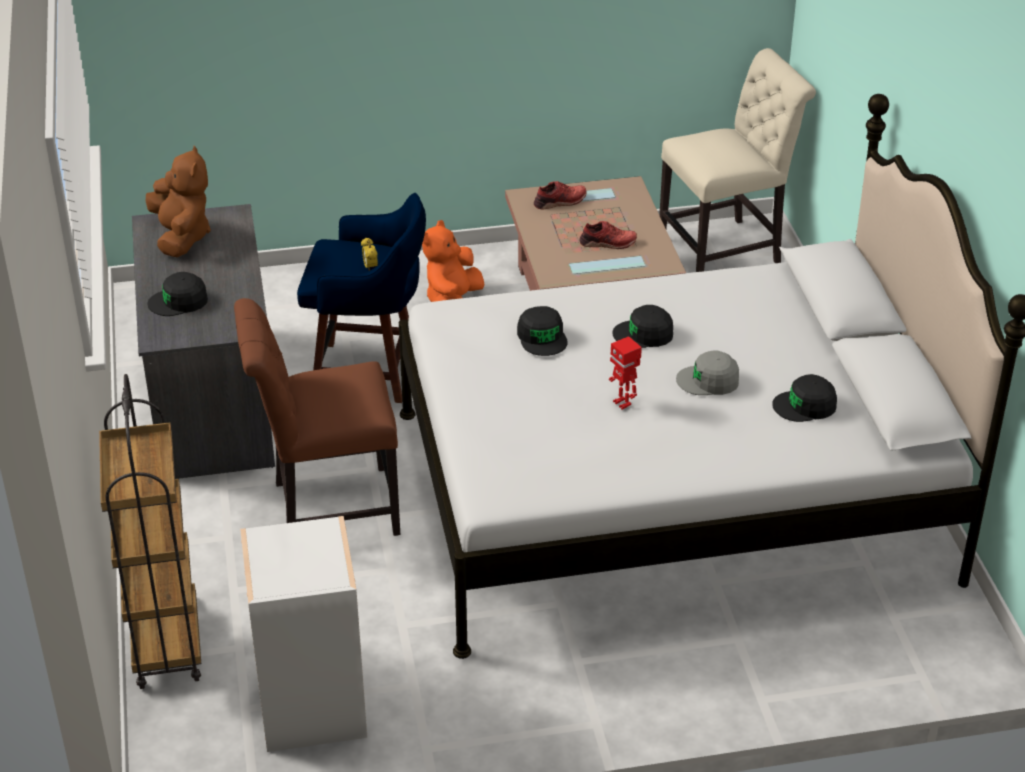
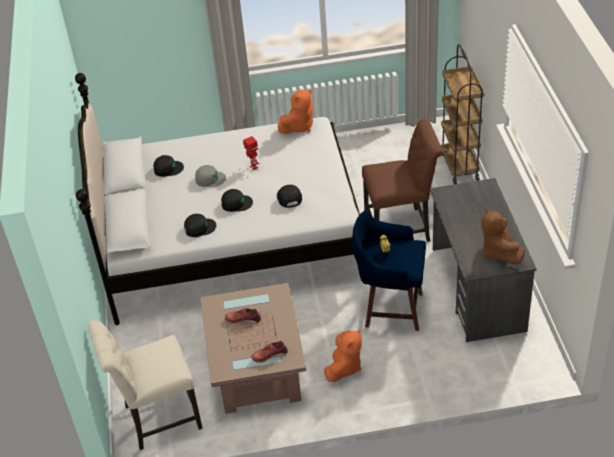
camera: 175 degrees left, 5 degrees up
(179, 301) = (484, 208): black cap -> black cap (199, 228)
(310, 706) = (394, 148): bookcase -> none
(533, 491) = (298, 126): none -> orange plush toy

